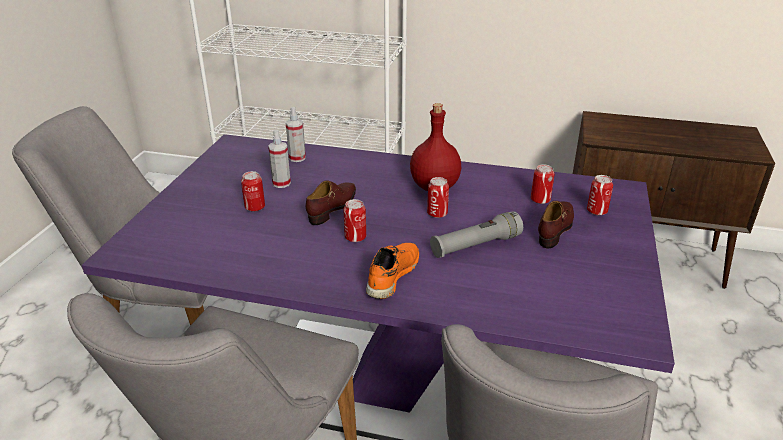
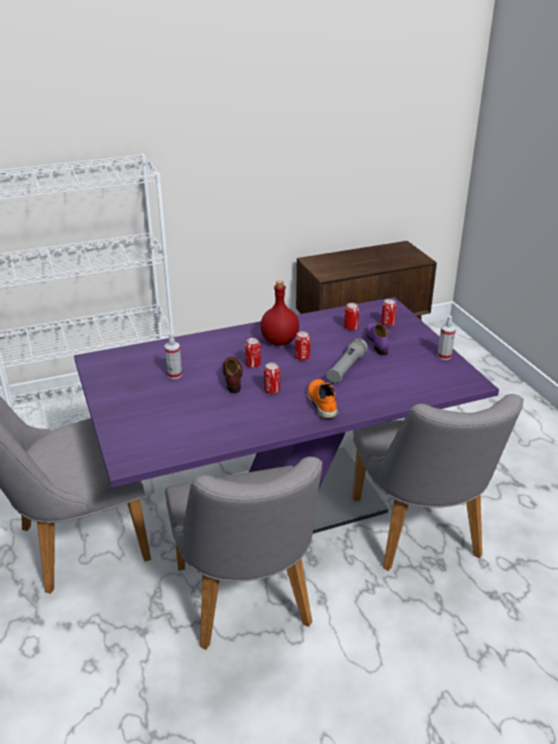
camera: 35 degrees left, 0 degrees up
(255, 207) = (179, 397): can -> can (253, 364)
(297, 158) = (160, 353): spray bottle -> spray bottle (444, 356)
(556, 228) = (377, 342): brown shoe -> purple shoe

